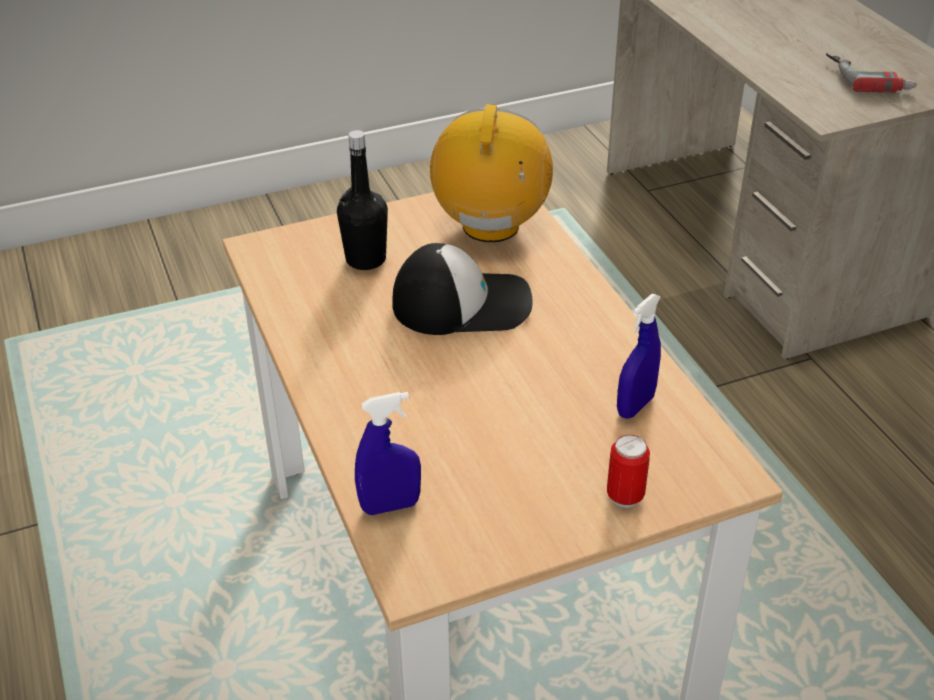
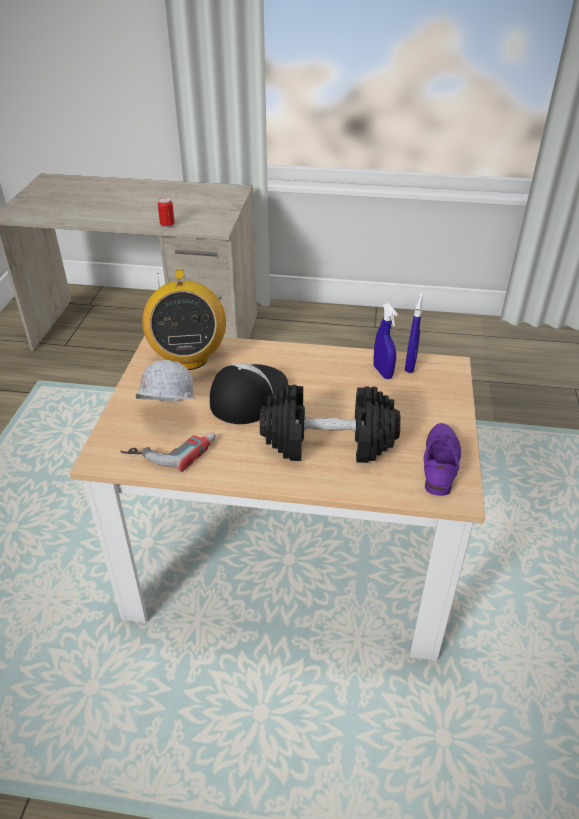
camera: 60 degrees left, 0 degrees up
(366, 259) = (166, 416): black bottle -> white hard hat
(390, 506) = (398, 485): blue spray bottle -> blue spray bottle (410, 365)
(424, 409) = (328, 443): none -> black dumbbell
(471, 536) = (440, 463): none -> purple shoe
(491, 226) = (188, 358): radio -> radio turned 135 degrees counterclockwise
(625, 496) = (444, 401): can -> can (167, 226)
(869, 77) = (199, 205): power drill -> power drill (171, 448)

